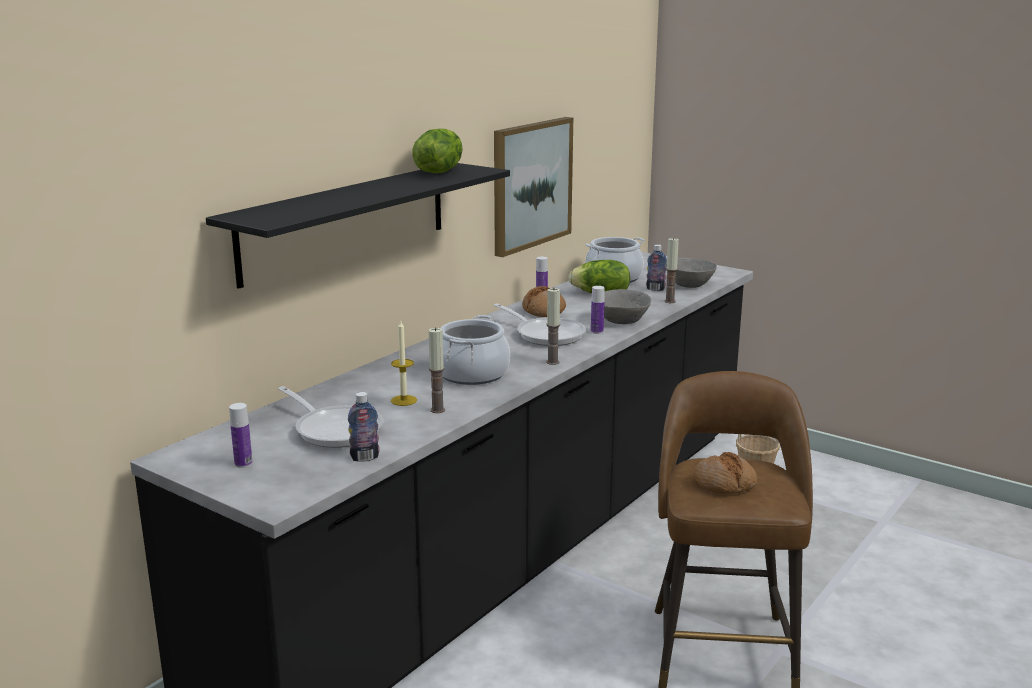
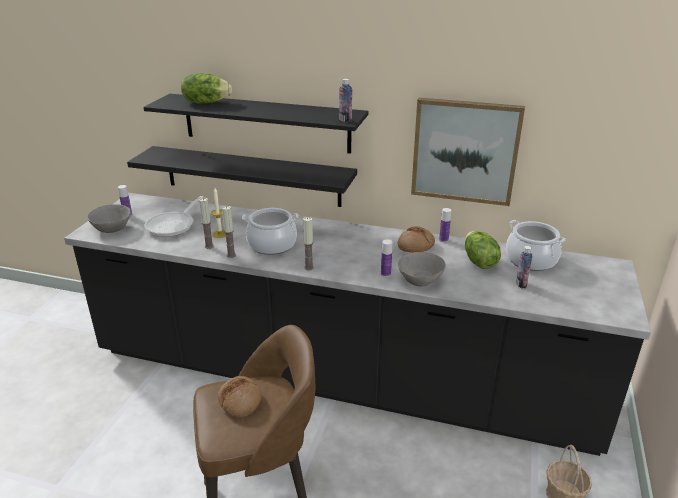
camera: 70 degrees right, 10 degrees up
(328, 320) = (251, 176): none -> black shelf
(365, 458) = (139, 241): bottle -> bottle (345, 120)
(439, 171) = (327, 112): lettuce -> lettuce (206, 102)
(546, 334) = (363, 255): frying pan -> none
(669, 301) = (493, 295): candle -> candle (231, 255)
(690, 285) = (554, 300): grey bowl -> grey bowl (111, 229)

